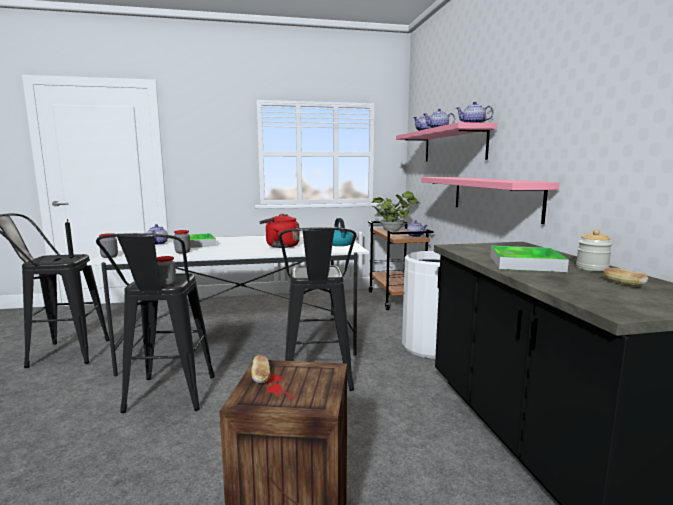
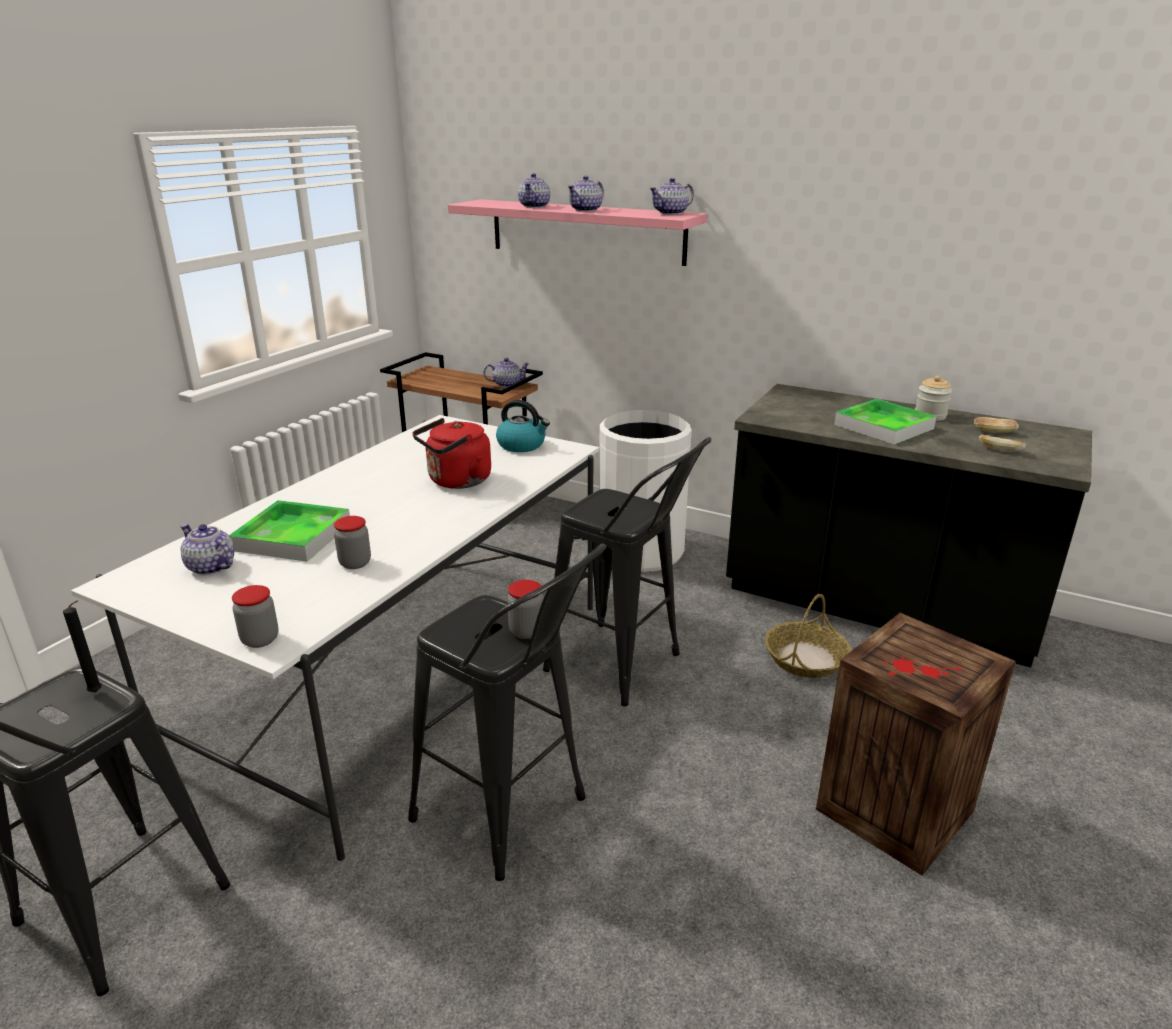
camera: 50 degrees left, 15 degrees up
(261, 377) = (898, 670): bread -> bread (999, 450)
(394, 230) = (444, 379): potted plant -> none
(417, 433) = (805, 658): none -> basket
(494, 196) = (705, 321): pink shelf -> none

